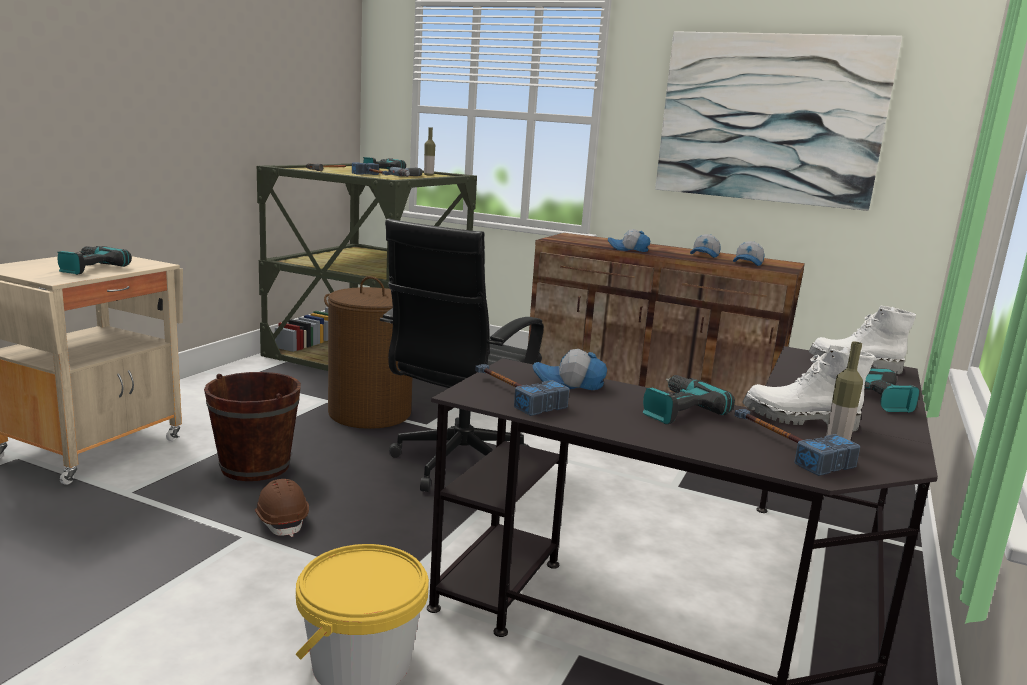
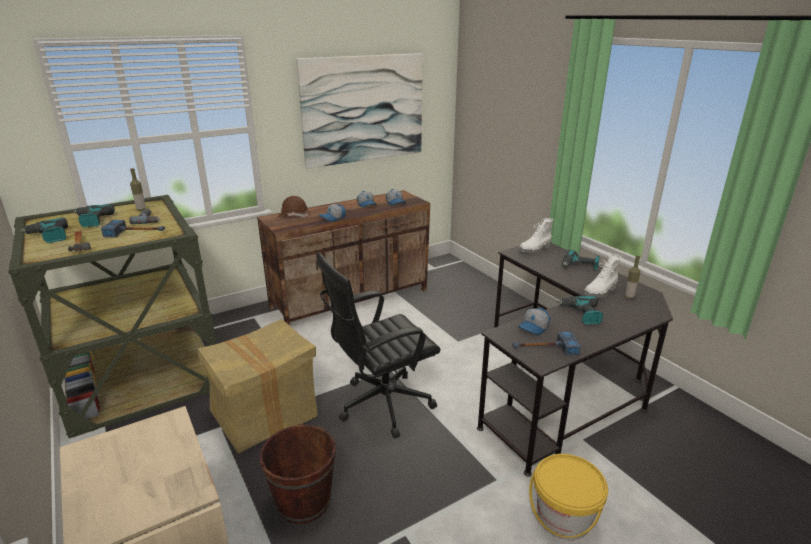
camera: 55 degrees left, 10 degrees up
(88, 268) = (153, 465): power drill -> power drill (49, 237)
(281, 521) = (396, 509): brown hard hat -> brown hard hat (293, 215)
(370, 413) = (265, 414): brown laundry basket -> cardboard box
(457, 467) = (381, 406): black office chair -> black office chair turned 90 degrees clockwise
(784, 445) = (628, 308): hammer -> none

